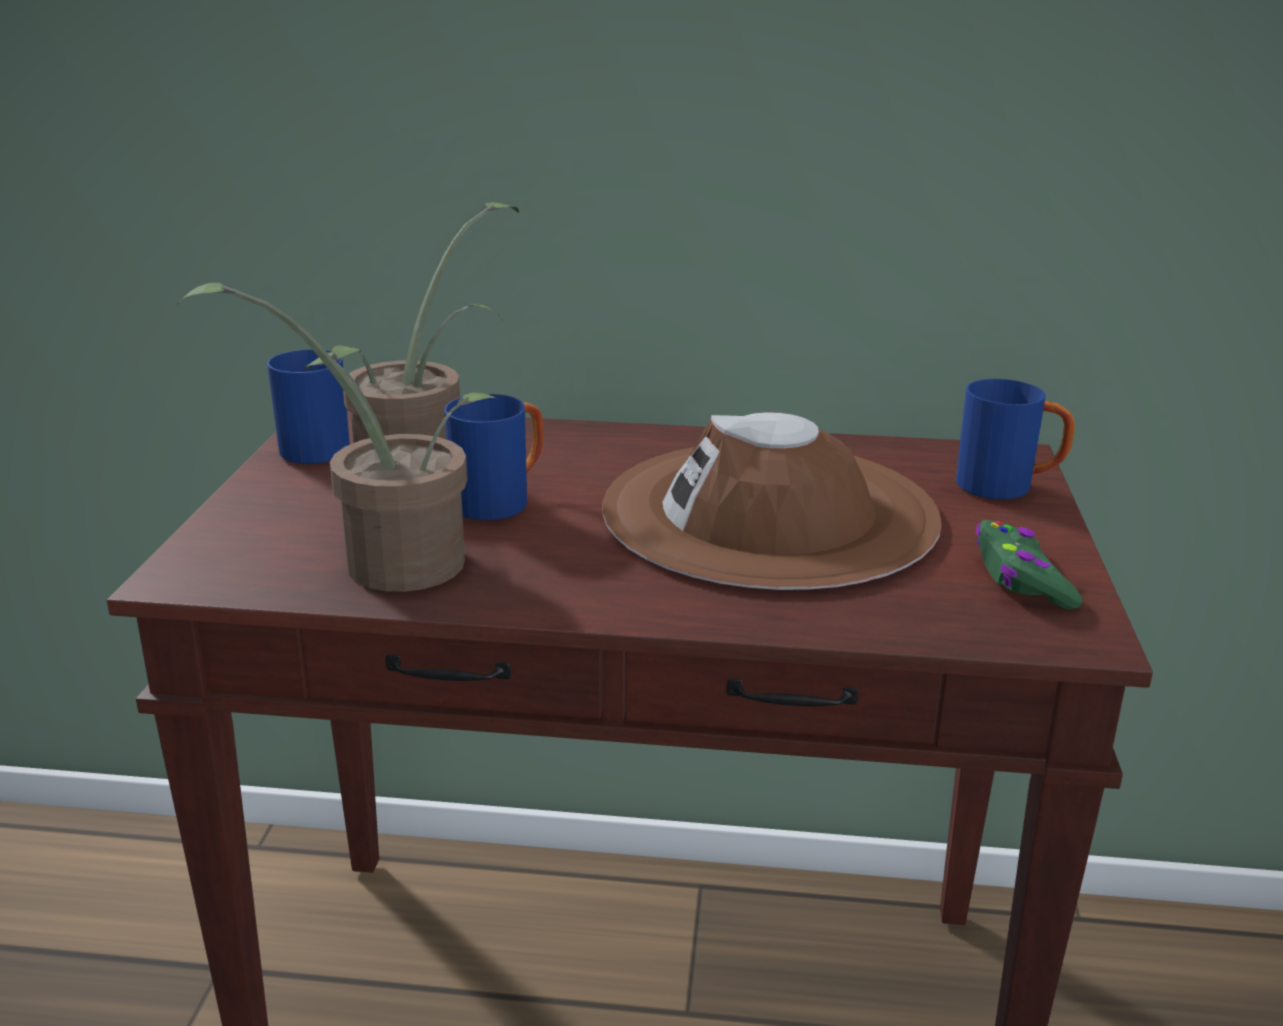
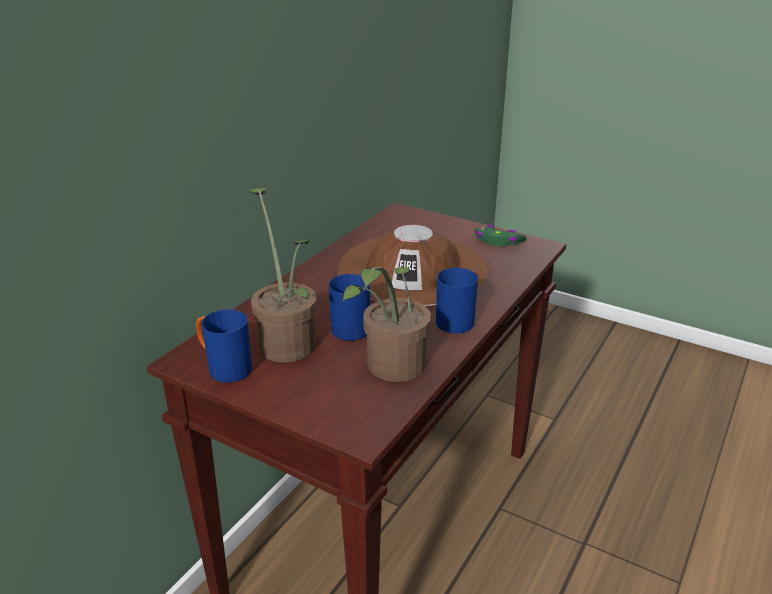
camera: 65 degrees left, 5 degrees up
(1008, 487) = (426, 221): blue mug -> blue mug (459, 320)

